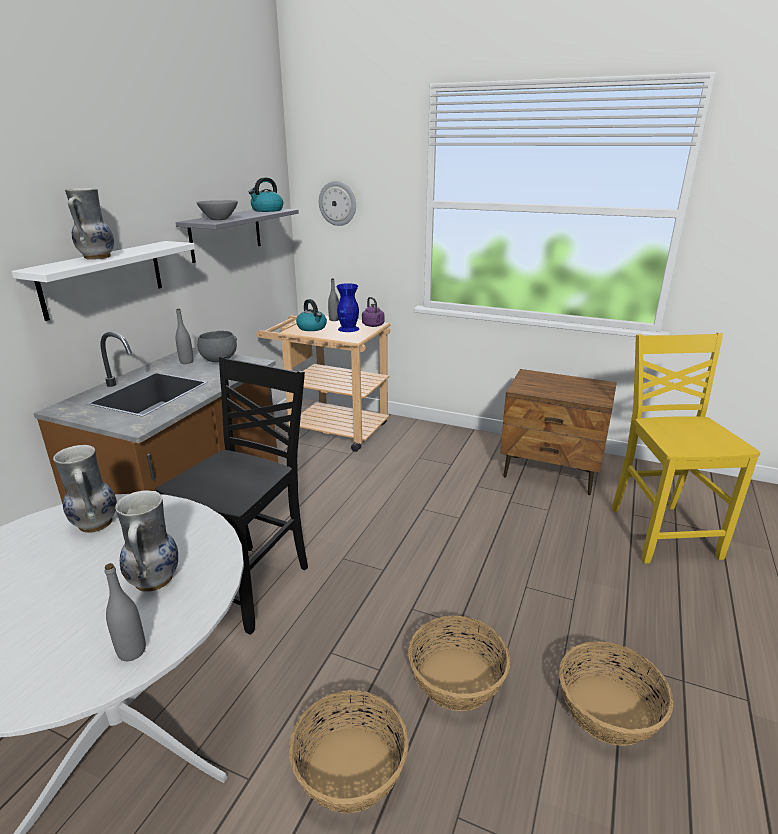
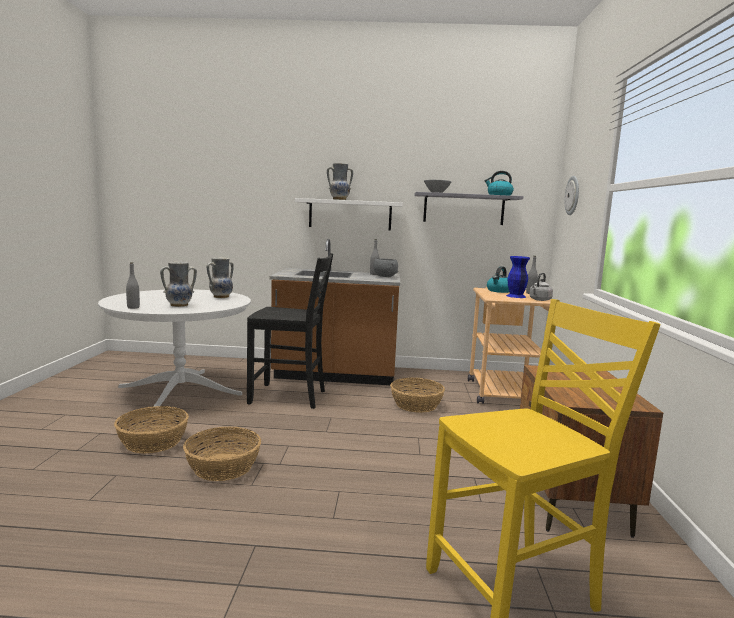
camera: 70 degrees right, 15 degrees down
(373, 325) = (539, 300): purple kettle -> grey kettle
(608, 708) = (200, 534): basket -> basket (416, 405)

